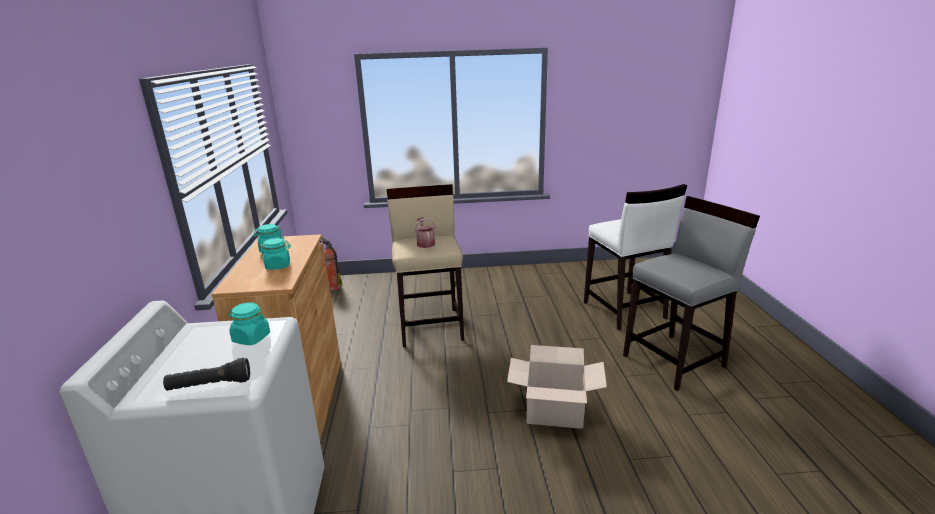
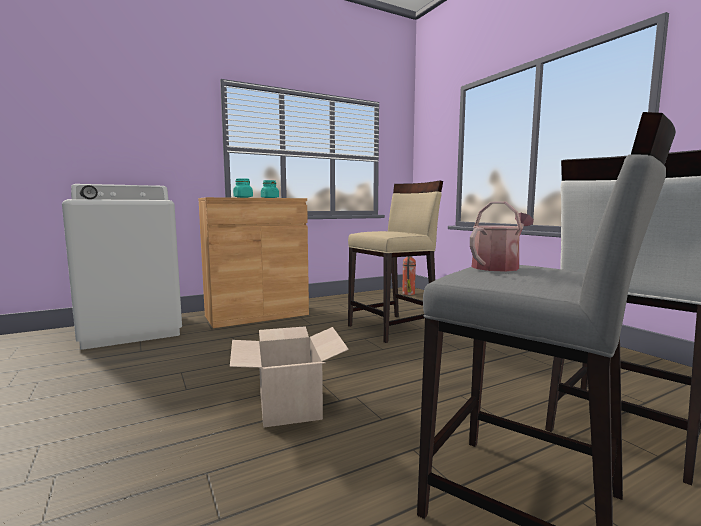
camera: 65 degrees right, 15 degrees down
(251, 338) = (141, 199): turquoise jar -> none
(425, 243) = (389, 231): watering can -> watering can (499, 267)

